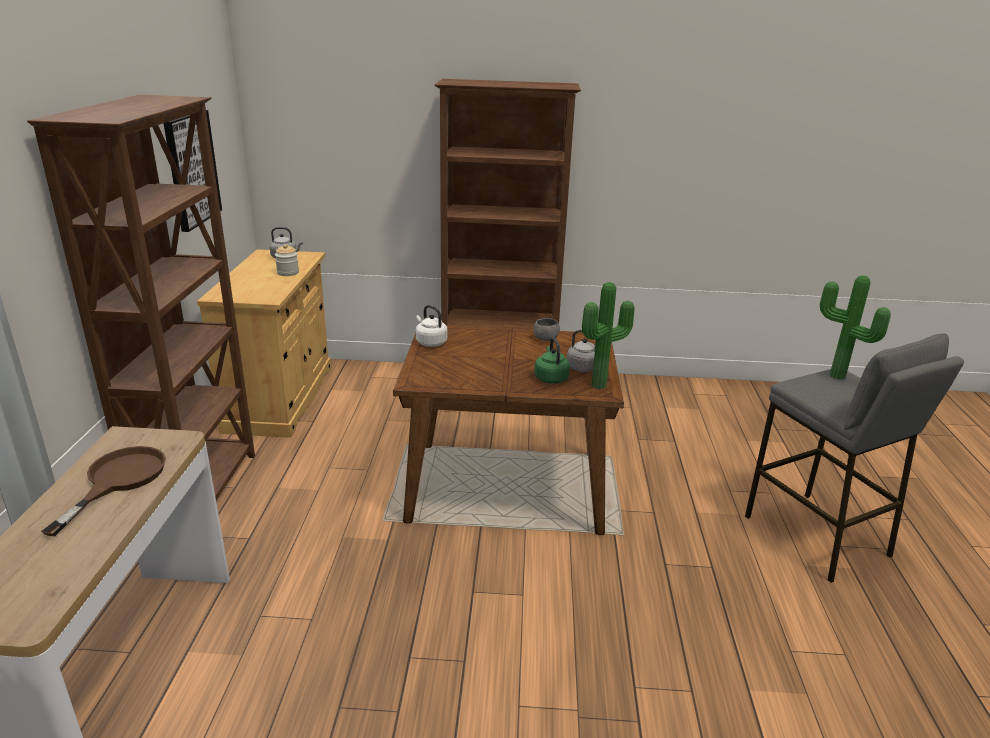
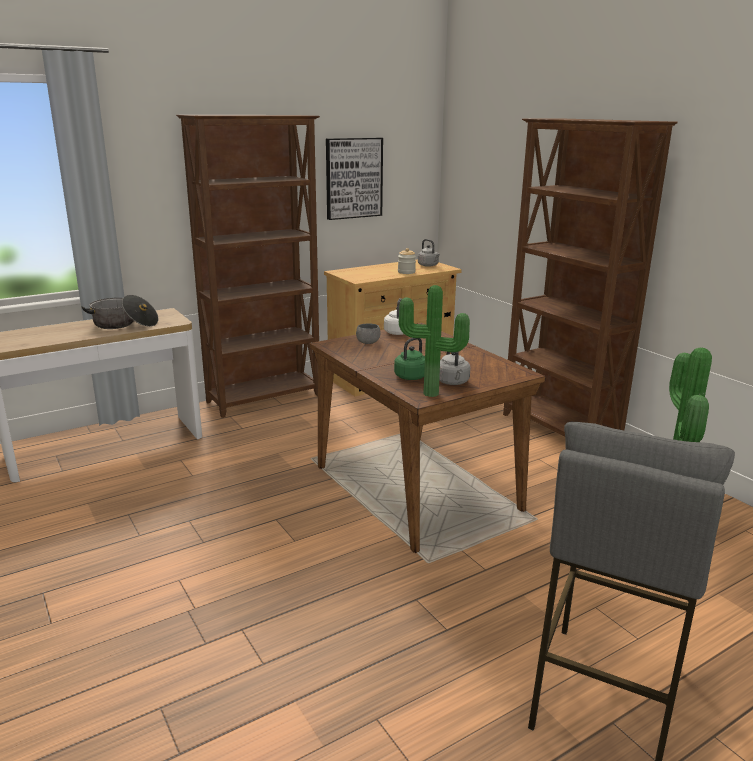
camera: 55 degrees right, 5 degrees down
(118, 480) = (124, 324): brown frying pan -> cooking pot
(546, 339) = (480, 359): grey bowl -> grey bowl (368, 343)

